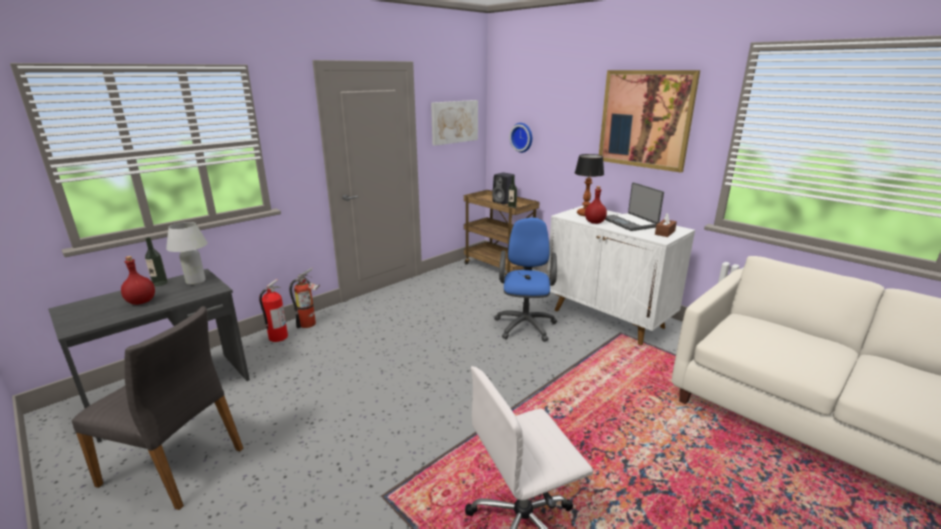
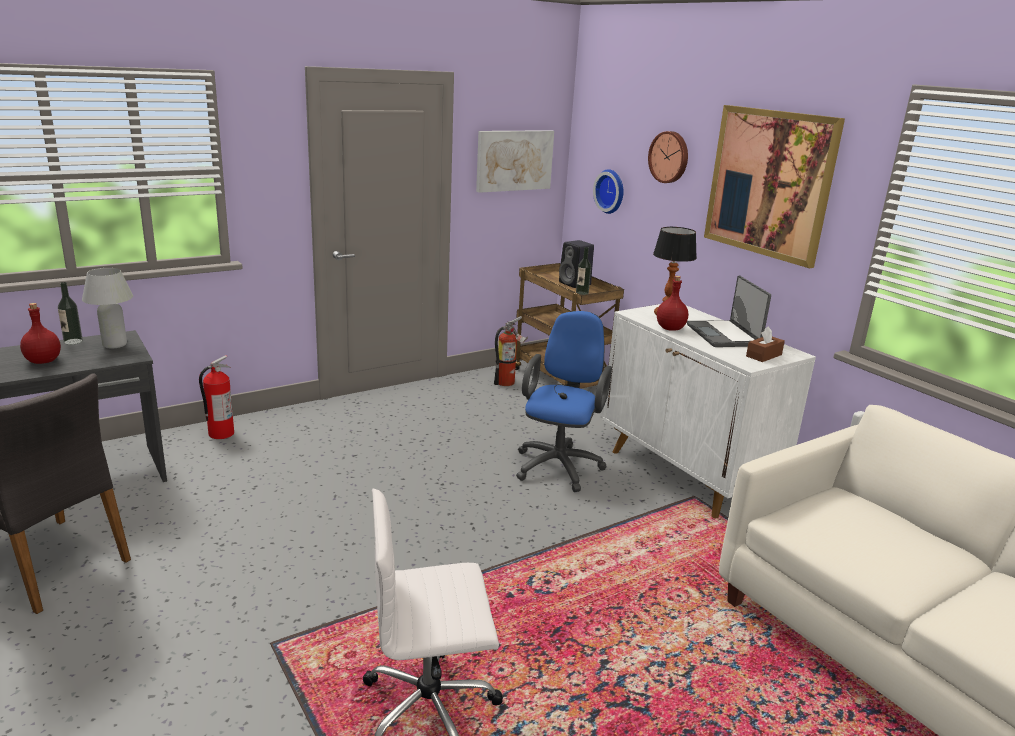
camera: 10 degrees right, 0 degrees up
(310, 323) = (268, 422): fire extinguisher -> fire extinguisher (508, 382)
(566, 109) = (669, 157): none -> wall clock

